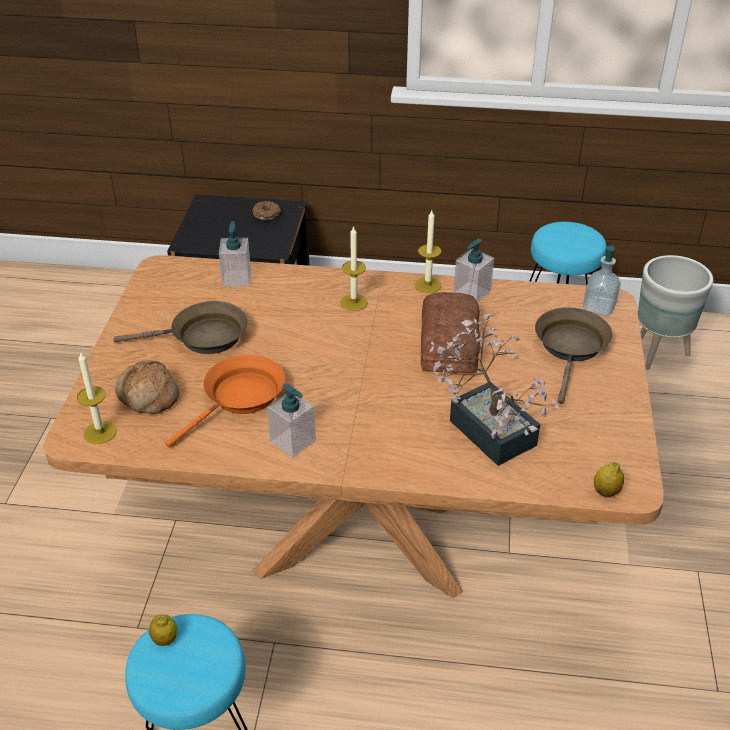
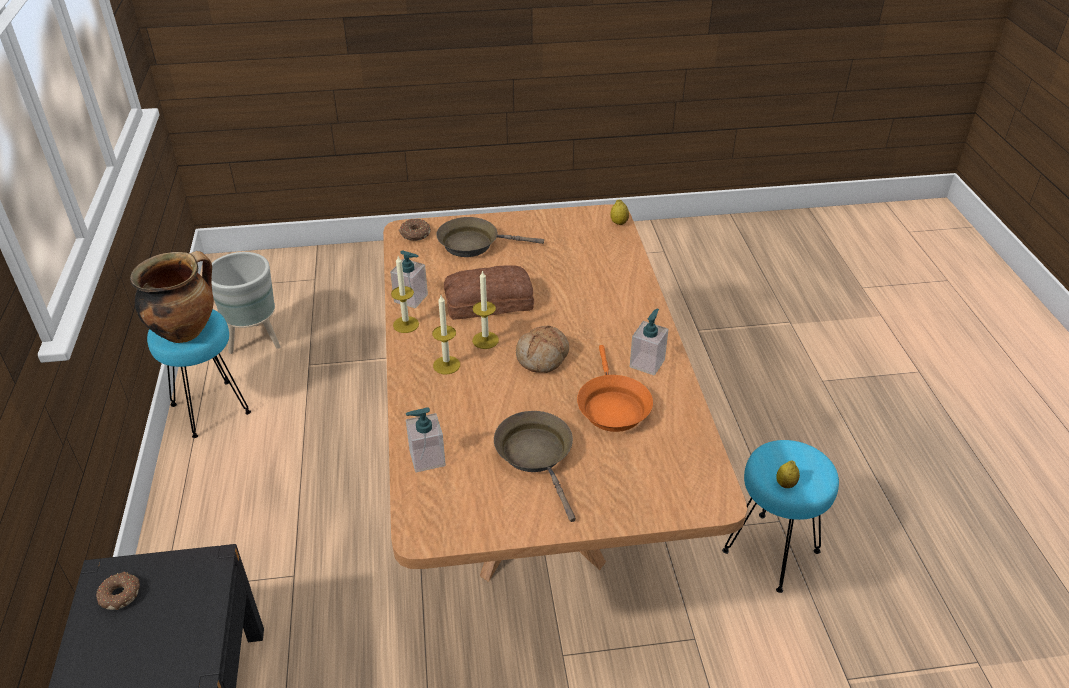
camera: 105 degrees left, 0 degrees up
(100, 432) = (700, 485): candle -> candle (485, 340)
(148, 397) = (639, 468): bread -> bread (543, 357)
(240, 398) = (612, 406): orange frying pan -> orange frying pan turned 120 degrees counterclockwise
(486, 426) = (581, 273): potted plant -> none
(563, 238) = (185, 330): none -> cooking pot
(599, 307) = (415, 234): soap dispenser -> donut

